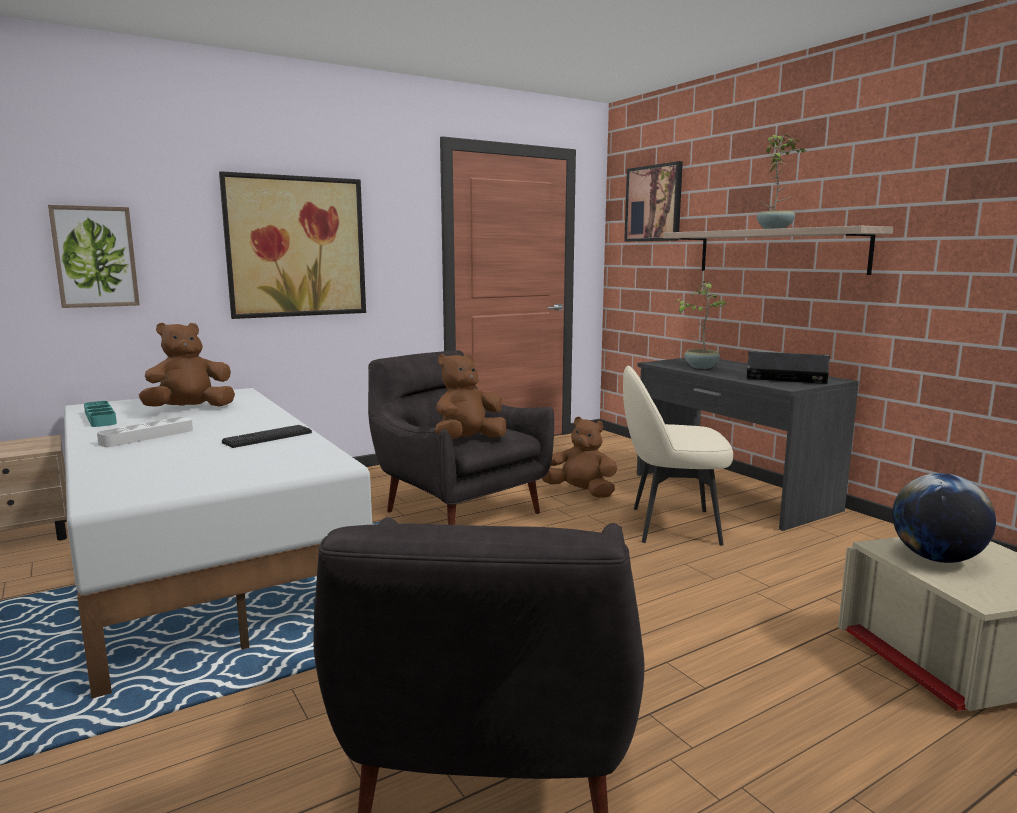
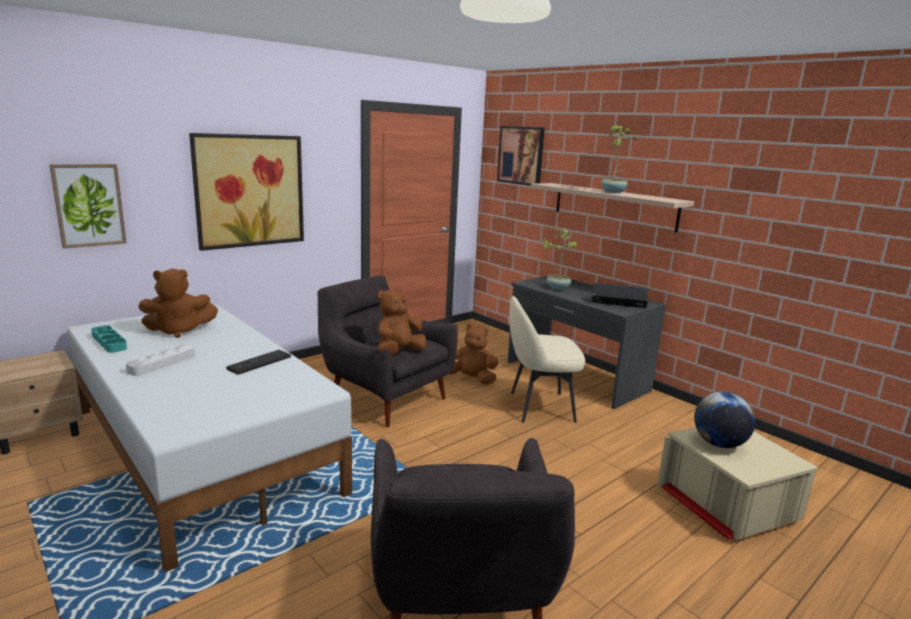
camera: 10 degrees left, 5 degrees up
(189, 409) = (179, 331): brown plush toy -> brown plush toy turned 150 degrees counterclockwise

